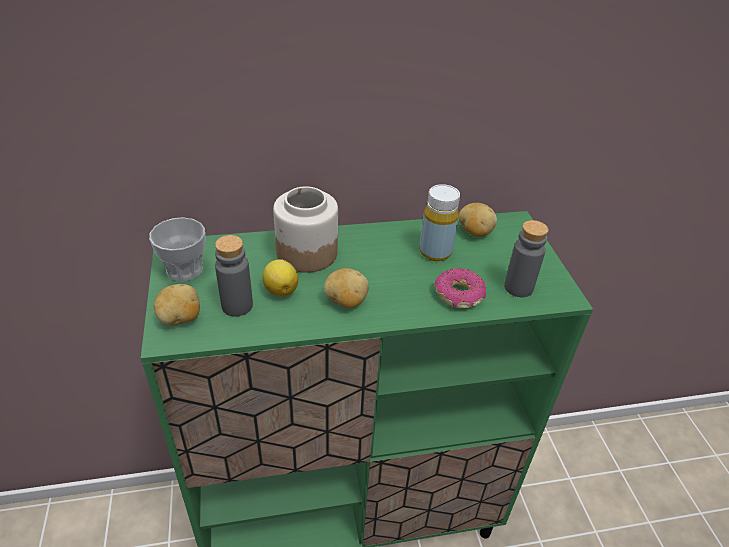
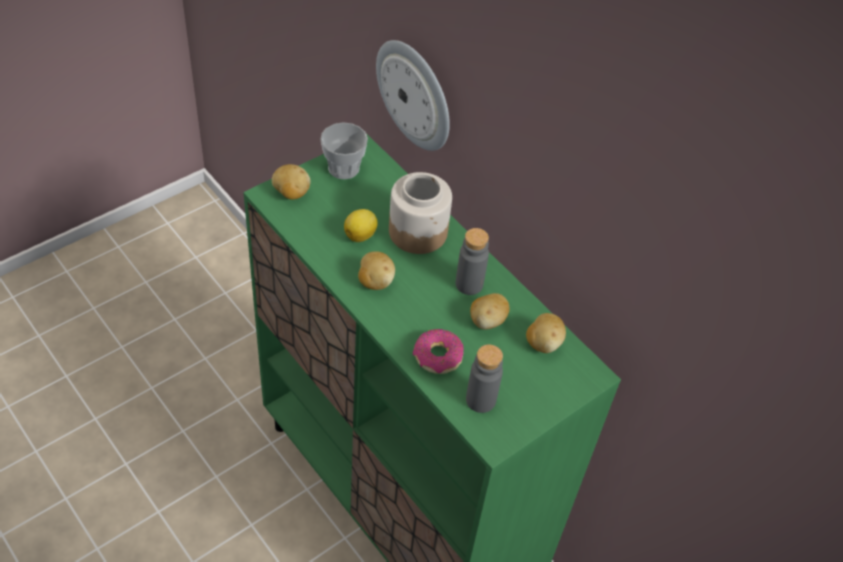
camera: 60 degrees right, 10 degrees up
(206, 145) = (415, 94): none -> wall clock
(237, 305) = (325, 217): grey bottle -> grey bottle (469, 284)
(435, 252) = (487, 321): yellow bottle -> potato

